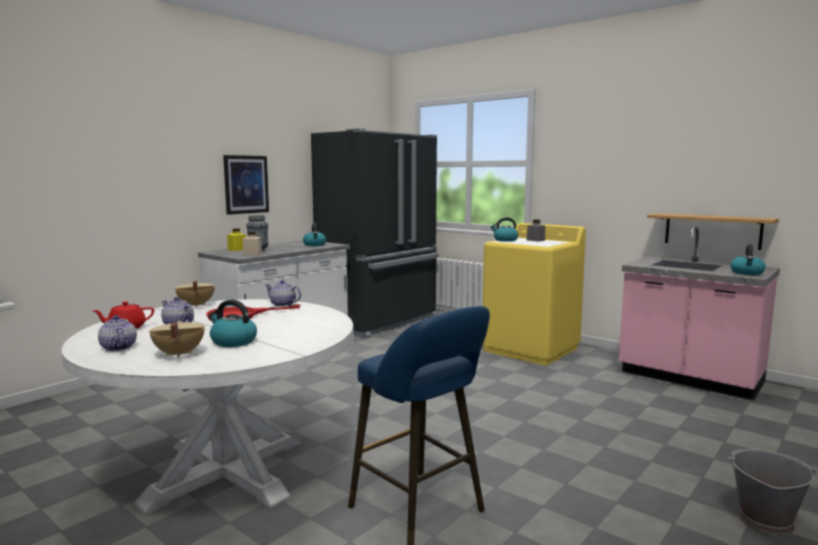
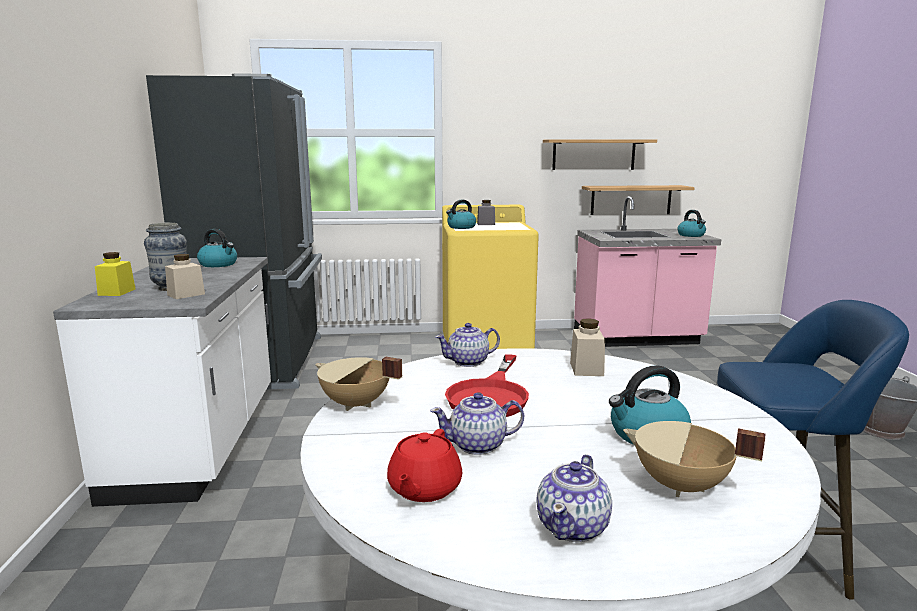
camera: 45 degrees left, 5 degrees up
(118, 348) = (573, 527): teapot -> teapot turned 75 degrees counterclockwise
(246, 184) = (87, 167): picture -> none
(314, 319) = (586, 369): none -> beige jar
(669, 182) = (593, 154): none -> shelf

